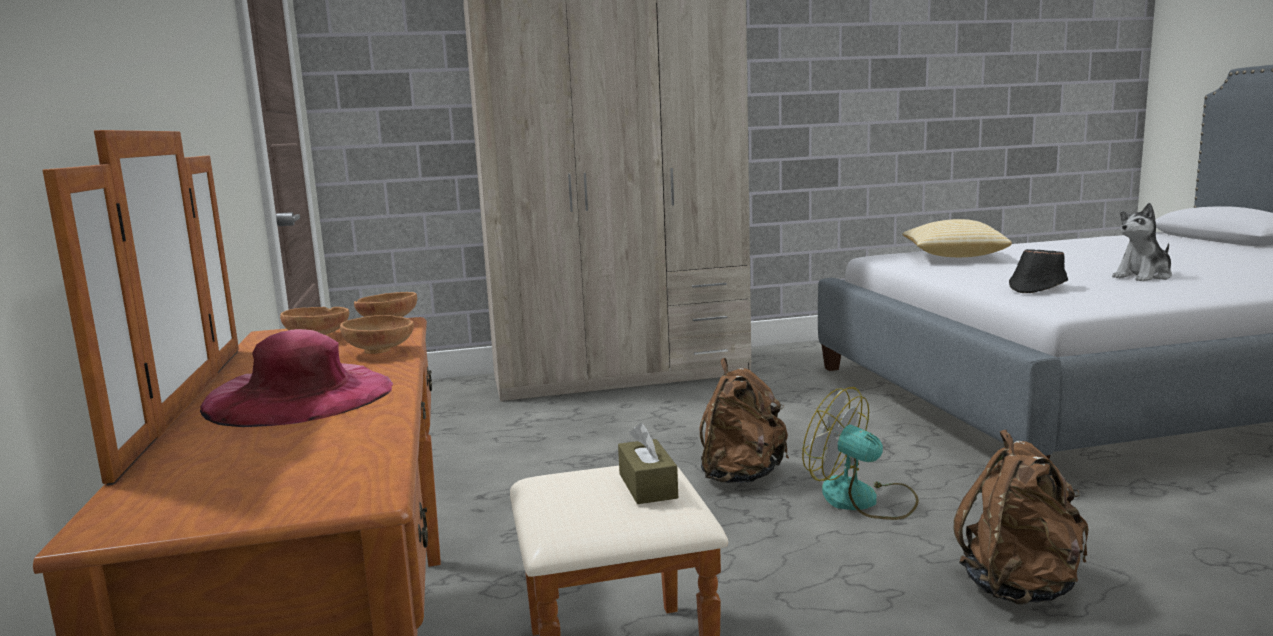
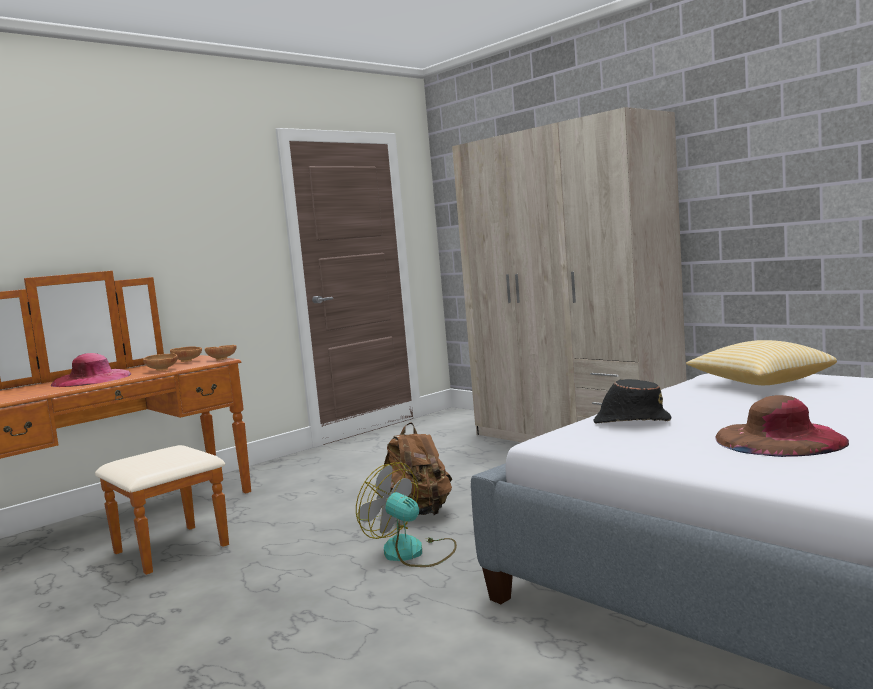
camera: 60 degrees right, 5 degrees down
(647, 486) = (165, 459): brown tissue box -> none
(862, 500) = (412, 553): fan -> fan turned 60 degrees counterclockwise
(1020, 587) = (304, 623): brown backpack -> none
(1143, 276) = (779, 439): plush toy -> brown hat

